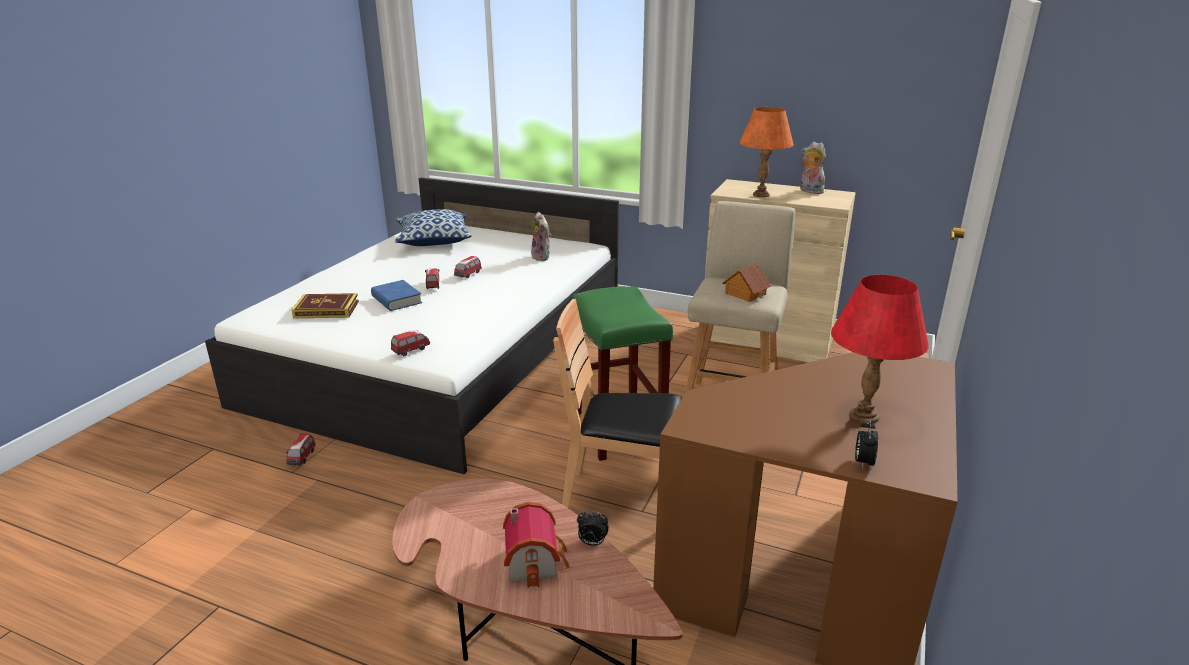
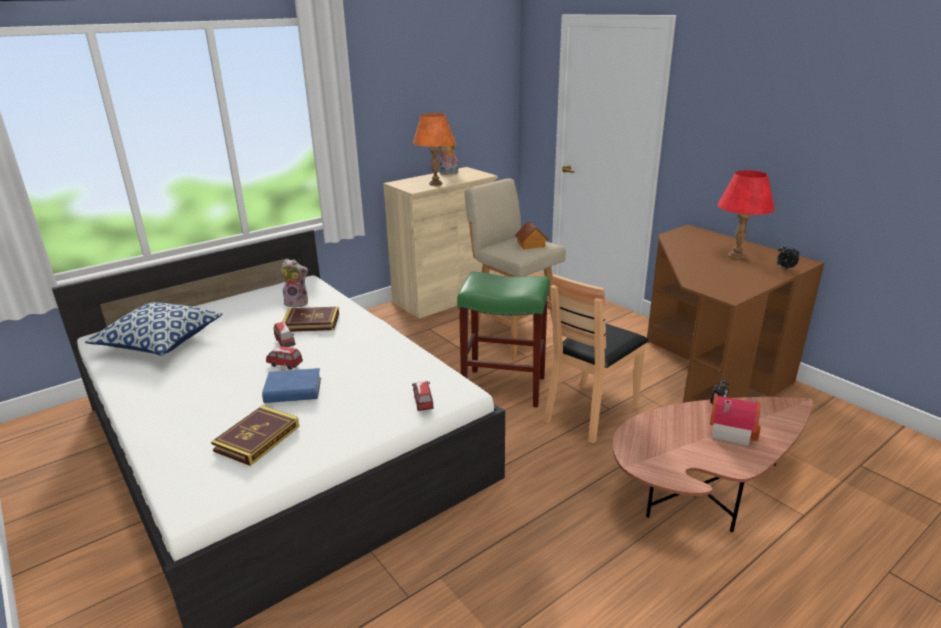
camera: 60 degrees left, 0 degrees up
(302, 458) = (386, 584): toy car -> none
(512, 272) = (311, 322): none -> book

